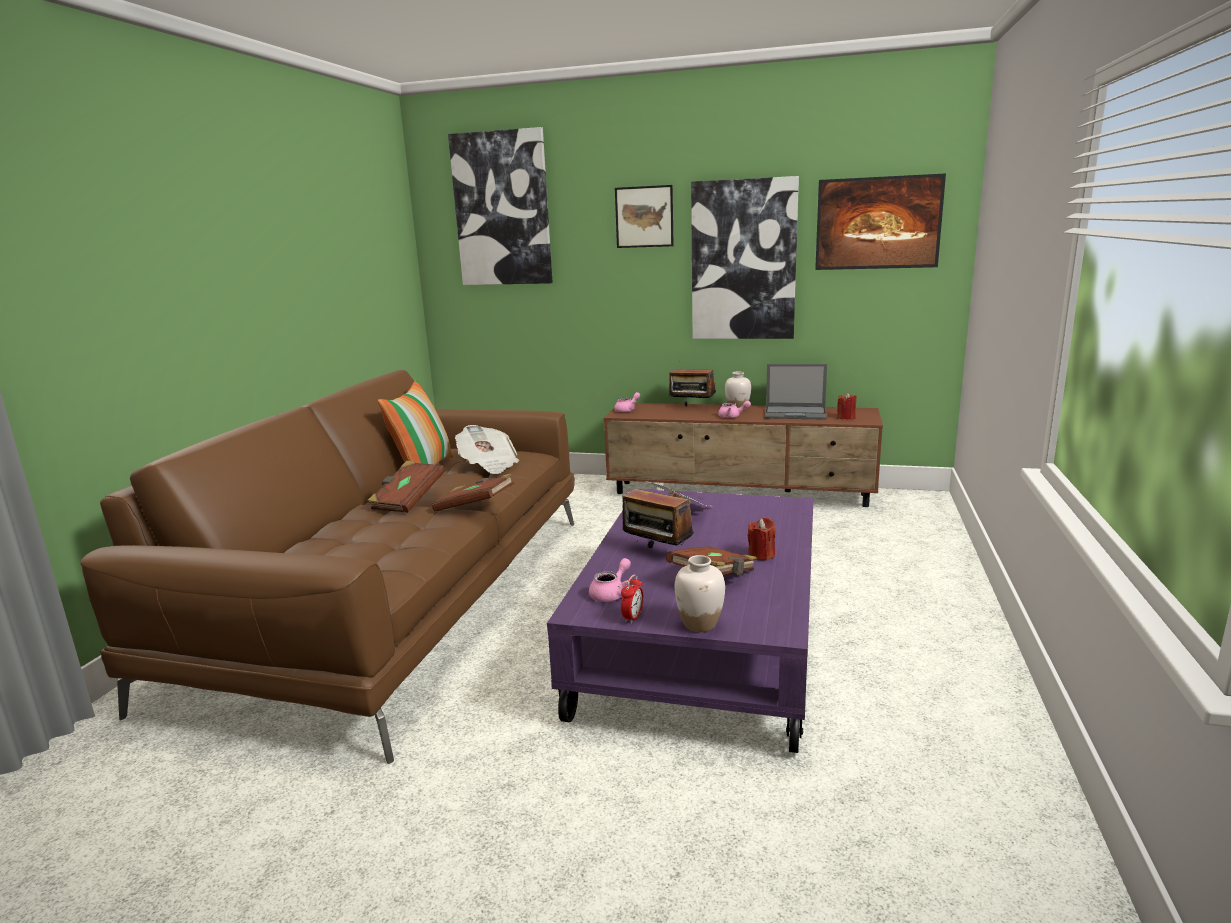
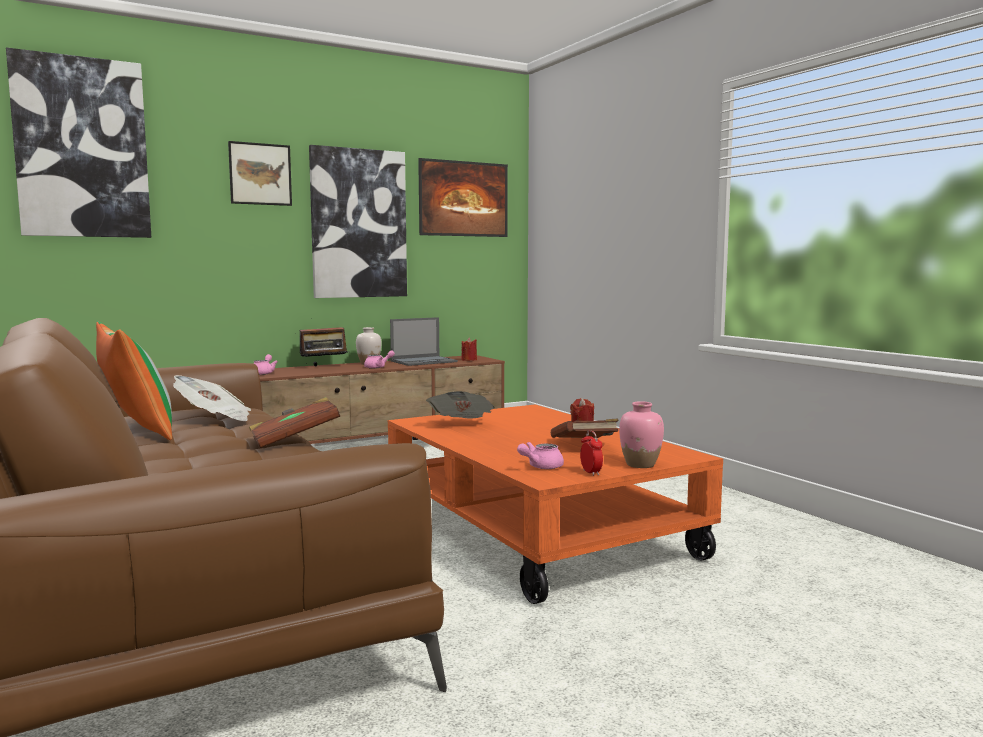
camera: 45 degrees left, 10 degrees down
(407, 500) = (197, 449): brown book -> none
(611, 593) = (540, 467): pink teapot -> pink teapot turned 120 degrees counterclockwise
(657, 553) = (510, 444): radio -> none
(700, 624) = (640, 464): white vase -> pink vase
(701, 642) = (534, 531): purple coffee table -> orange coffee table

